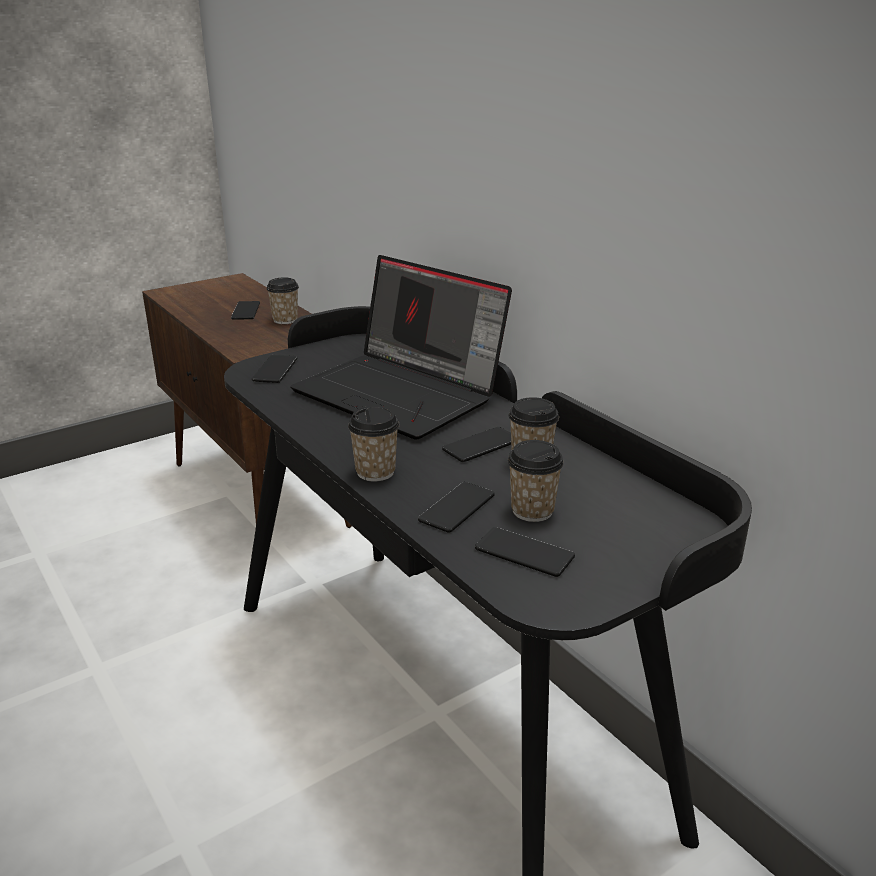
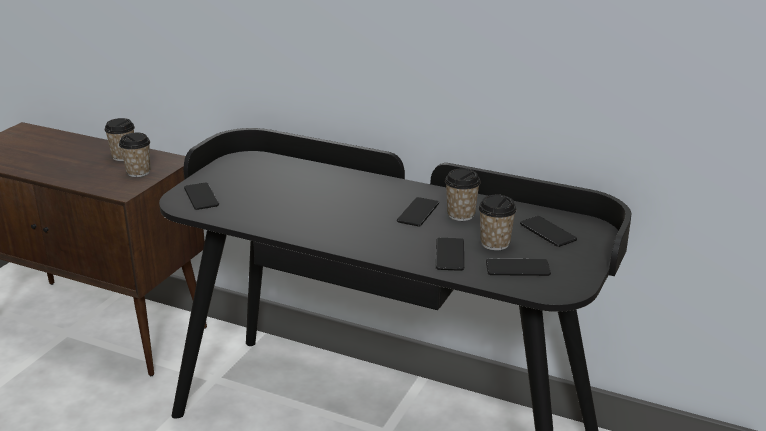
camera: 30 degrees left, 0 degrees up
(245, 311) = (76, 156): phone -> phone (547, 232)
(375, 472) = (371, 248): cup -> cup (138, 172)
(402, 393) = (322, 191): laptop -> none

